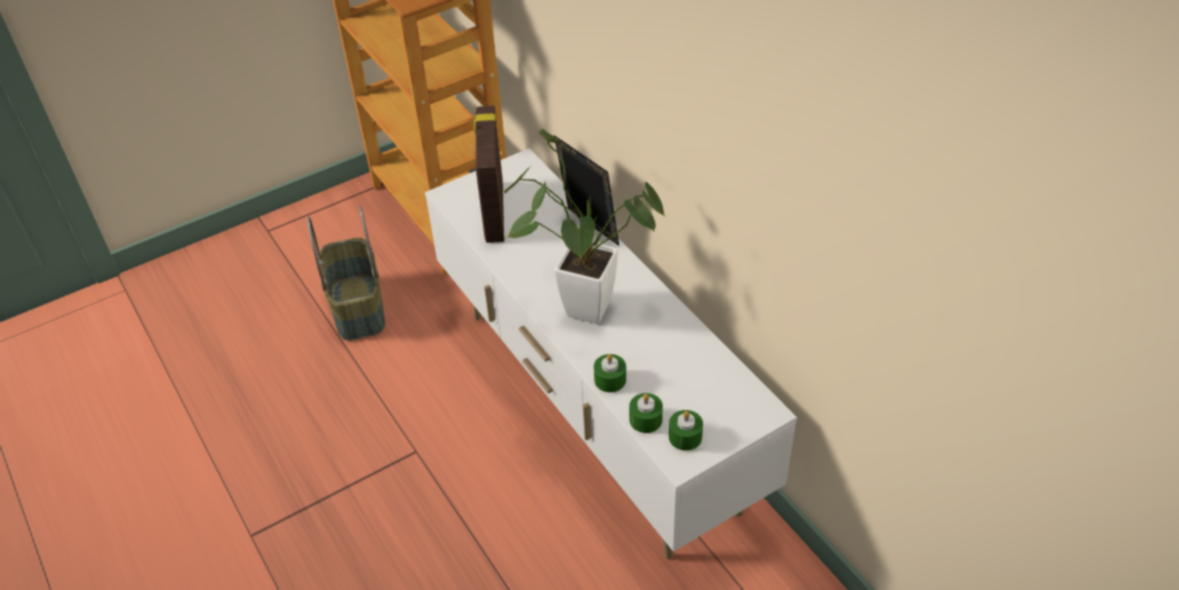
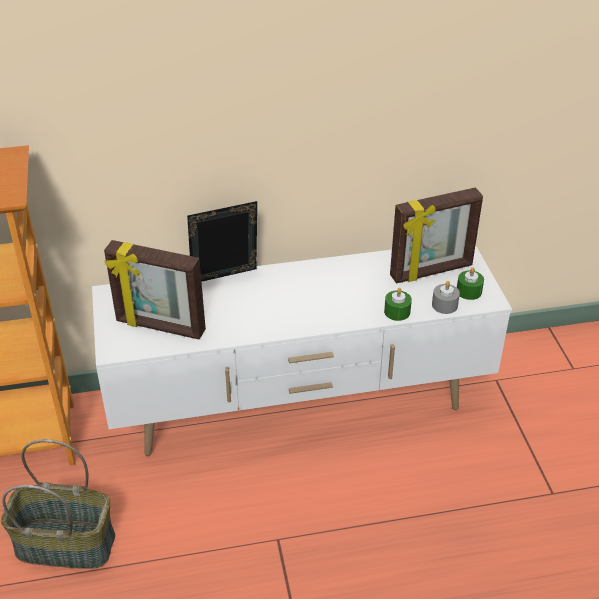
camera: 70 degrees left, 5 degrees down
(578, 306) = (309, 307): potted plant -> none
(645, 419) = (444, 305): green candle -> grey candle
(702, 392) = (431, 272): none -> picture frame

